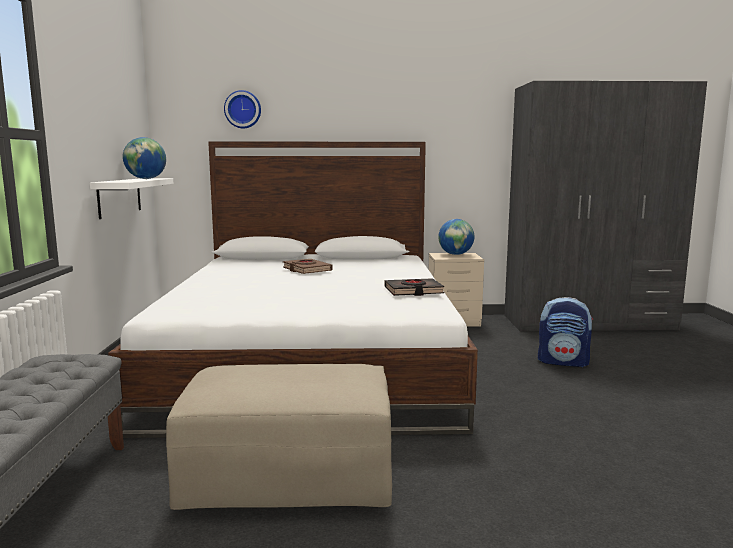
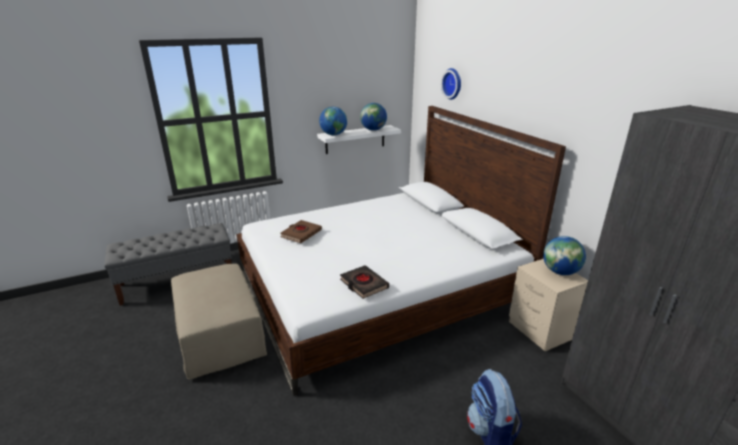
camera: 65 degrees right, 15 degrees up
(120, 181) = (333, 135): none -> globe
(307, 270) = (400, 228): brown book -> brown book (301, 234)

